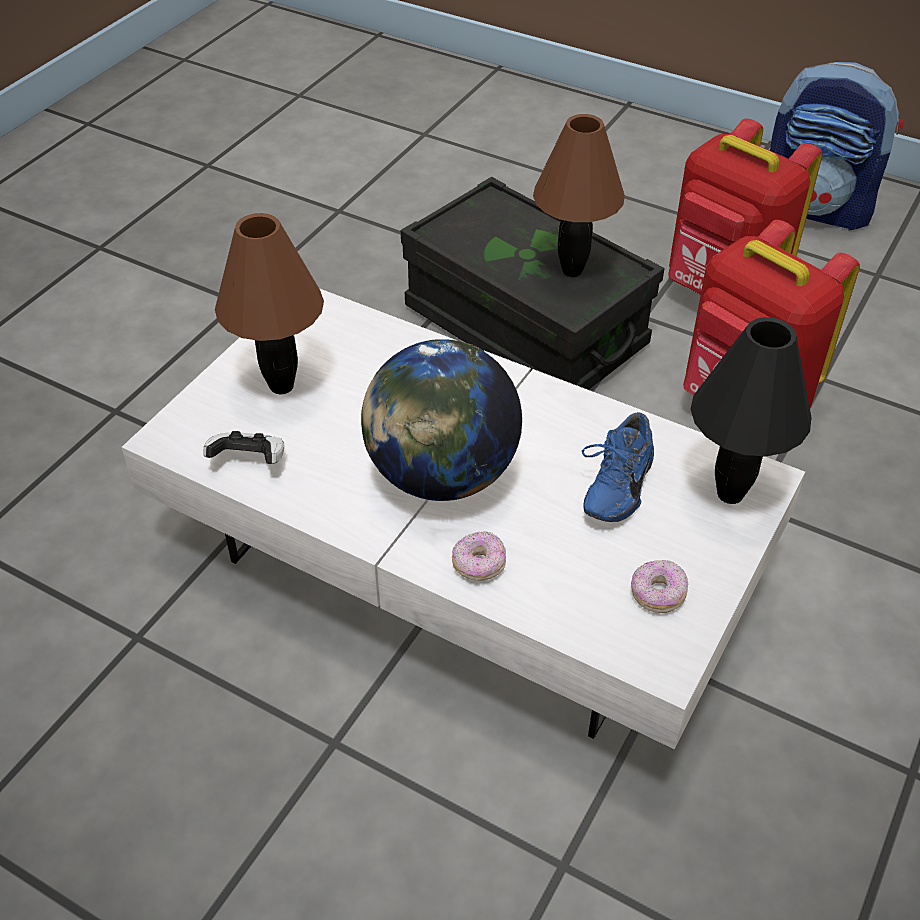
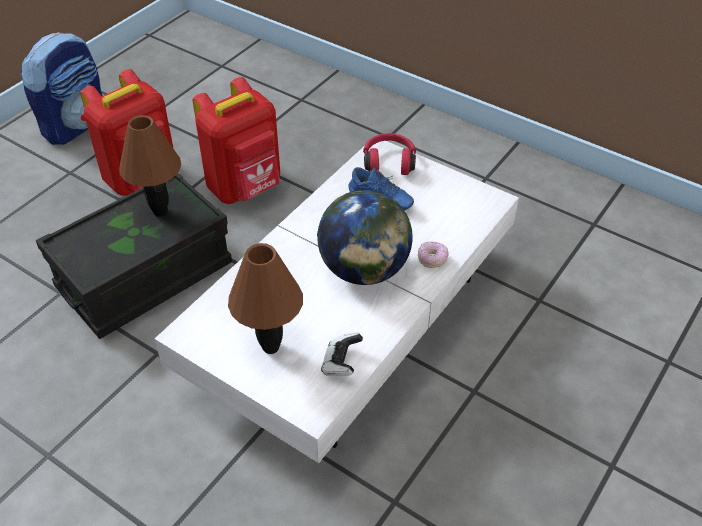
camera: 85 degrees left, 0 degrees up
(657, 594) = (452, 196): donut -> none
(731, 495) = (389, 162): black table lamp -> red headphones

